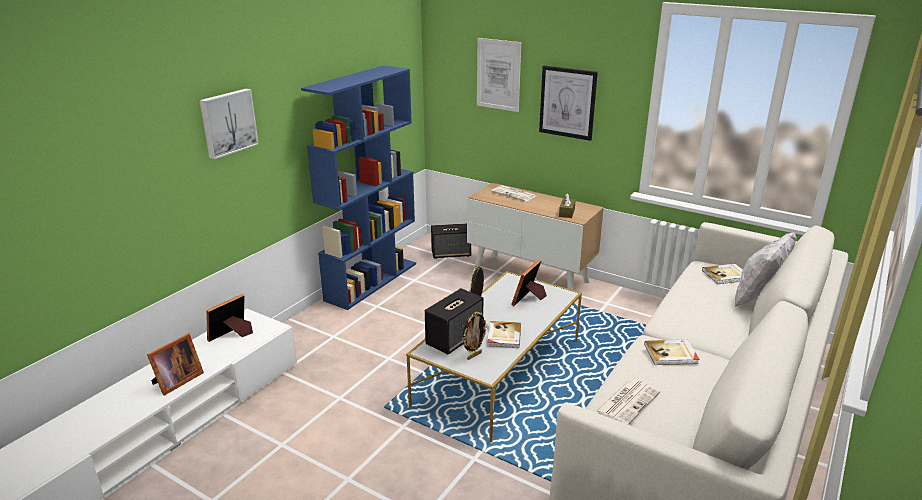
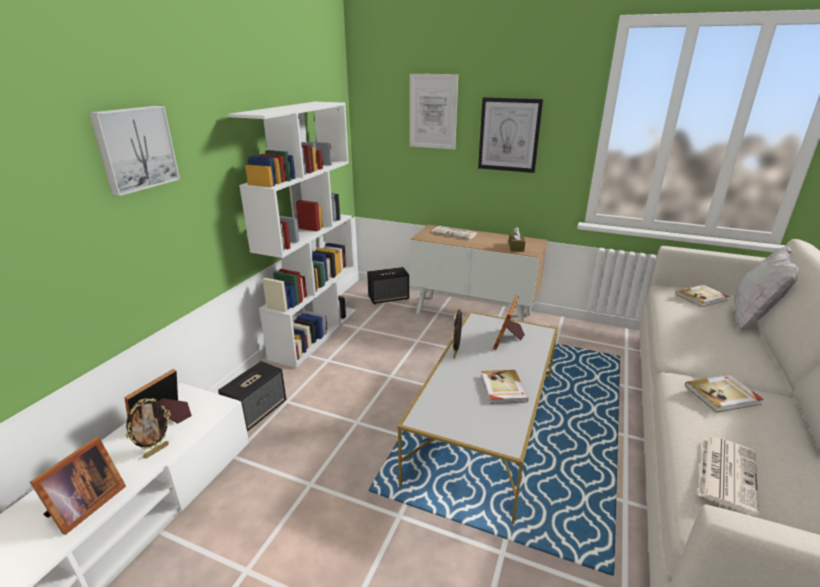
camera: 10 degrees left, 0 degrees up
(371, 281) = (315, 333): blue bookcase -> white bookcase
(454, 338) = (448, 397): speaker -> speaker (257, 411)
(474, 355) = (480, 418): picture frame -> picture frame (156, 450)

